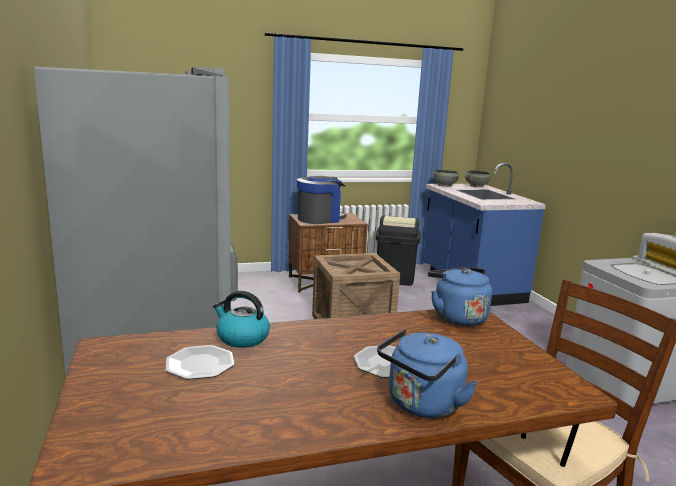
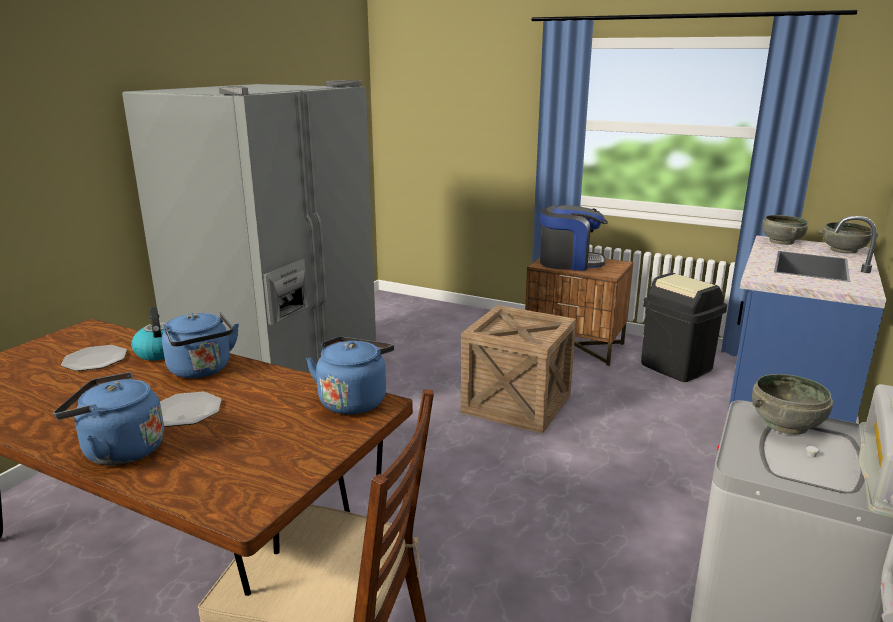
camera: 45 degrees right, 5 degrees up
(317, 337) = (202, 370): none -> blue kettle
(617, 265) = (786, 424): none -> grey bowl

